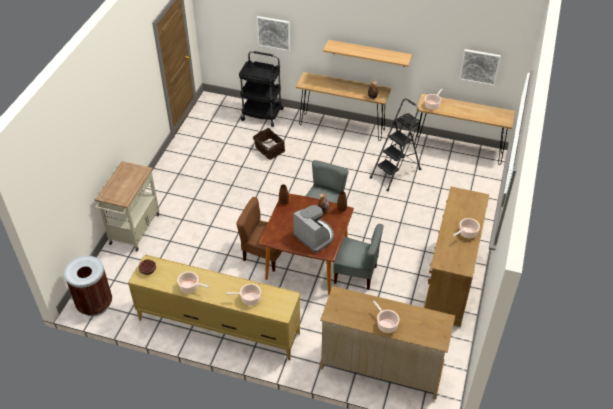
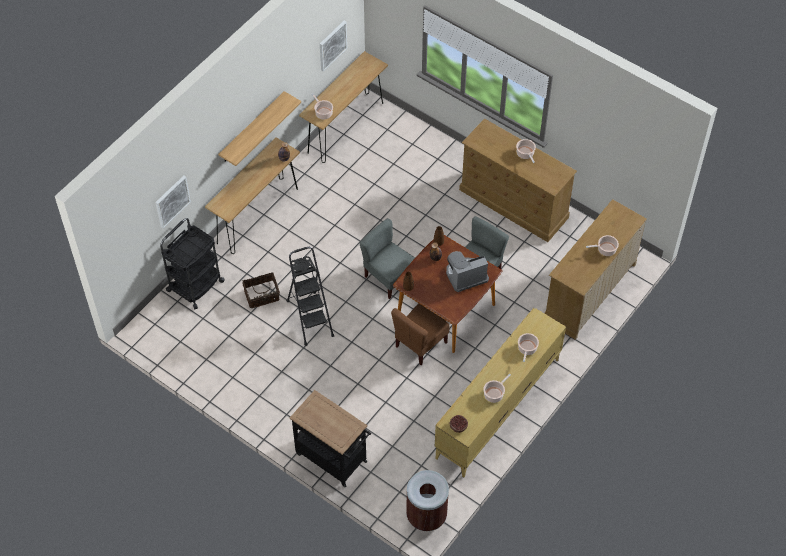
camera: 70 degrees left, 10 degrees up
(134, 230) = (333, 459): beige cart -> black cart
(396, 173) = (354, 193): step ladder -> step ladder (309, 317)

